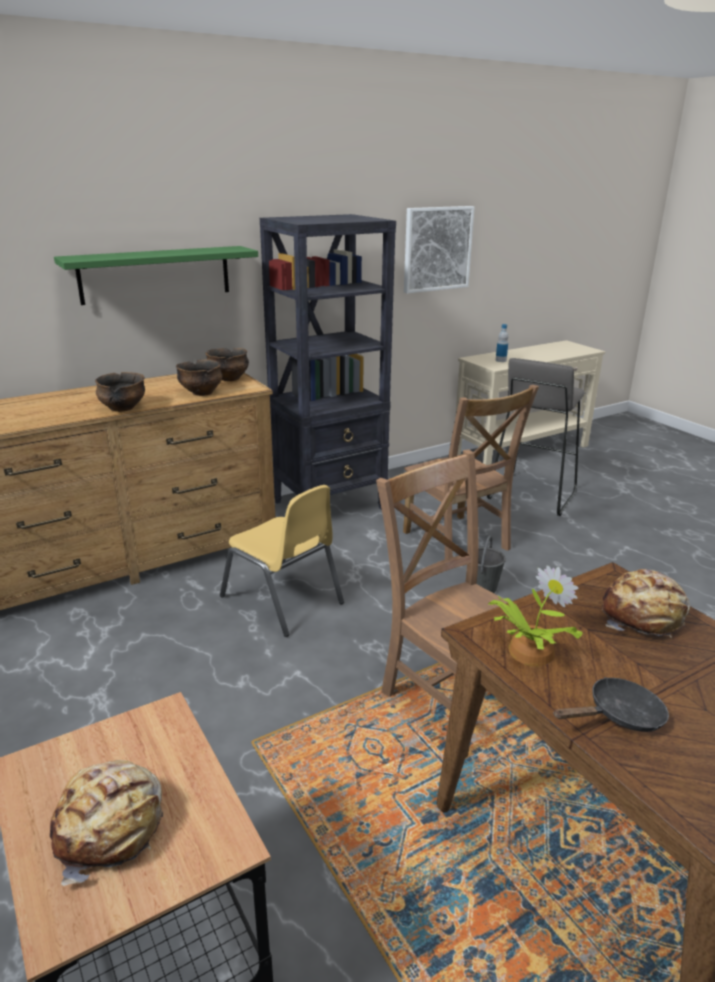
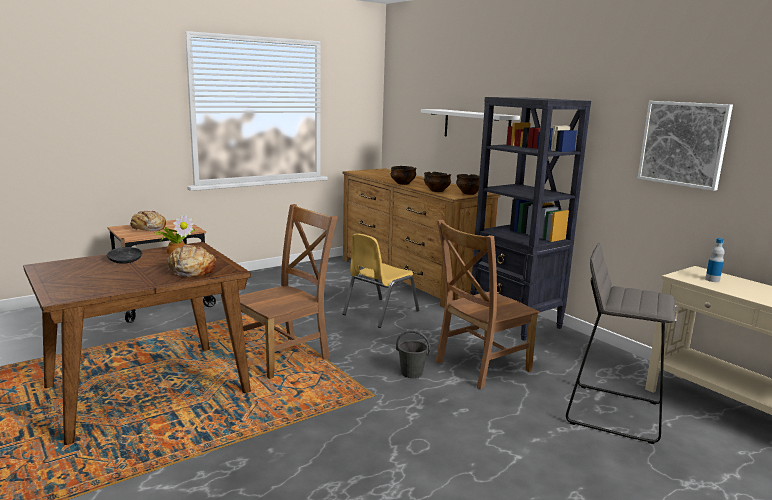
camera: 85 degrees right, 10 degrees down
(155, 274) = (476, 126): green shelf -> white shelf

